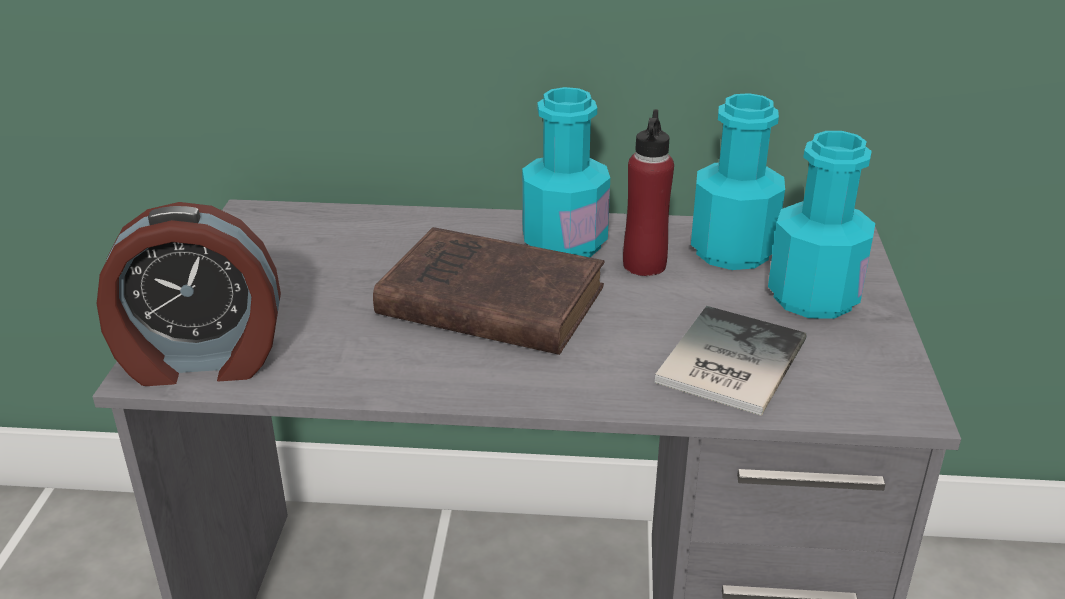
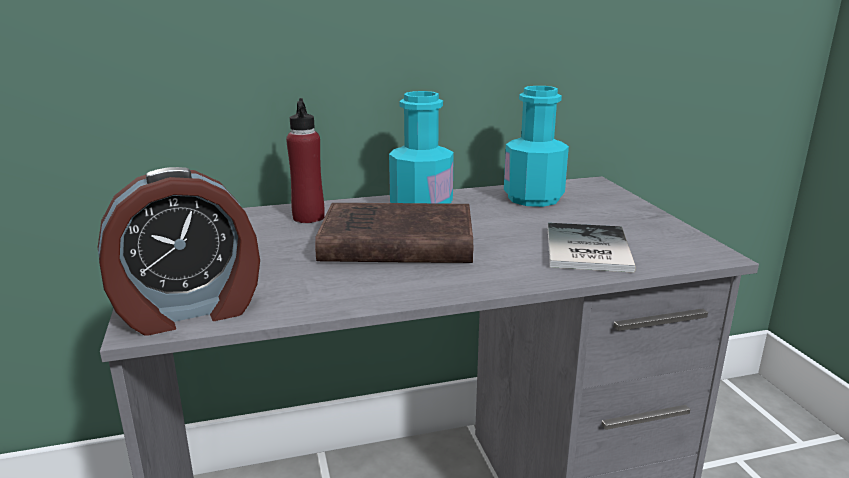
camera: 20 degrees left, 10 degrees down
(644, 265) = (484, 211): red bottle -> red bottle (308, 217)
(813, 297) = (604, 212): turquoise bottle -> none

